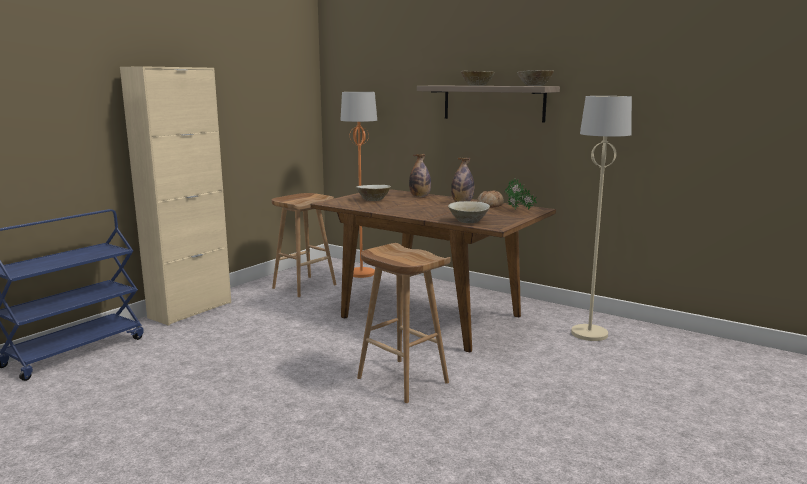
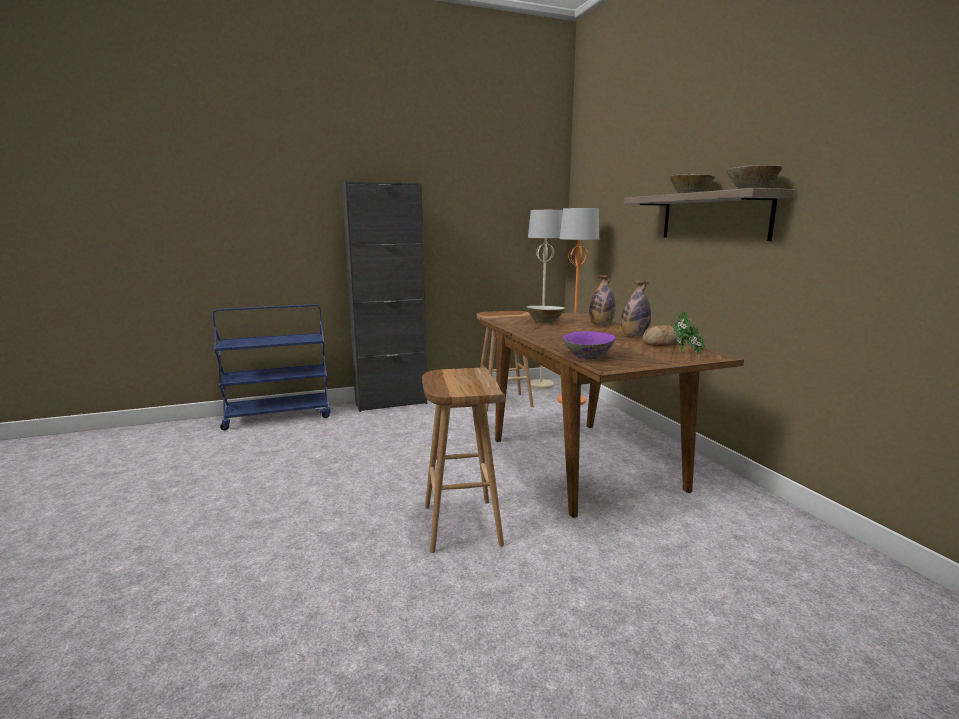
camera: 35 degrees right, 0 degrees up
(190, 310) = (391, 403): beige cabinet -> black cabinet
(468, 221) = (587, 357): beige bowl -> purple bowl
(589, 333) = (766, 545): beige floor lamp -> beige floor lamp (541, 385)

